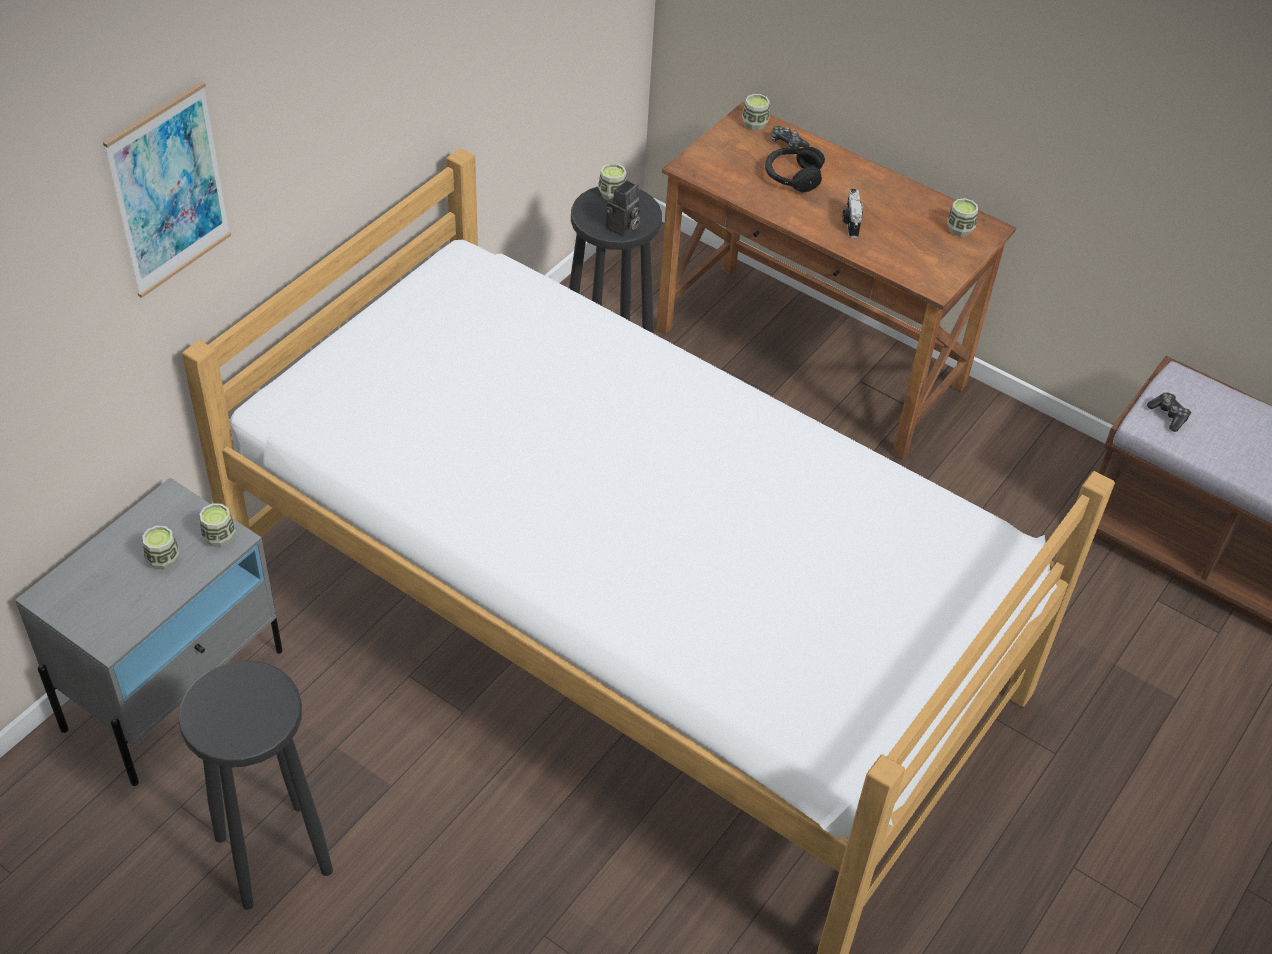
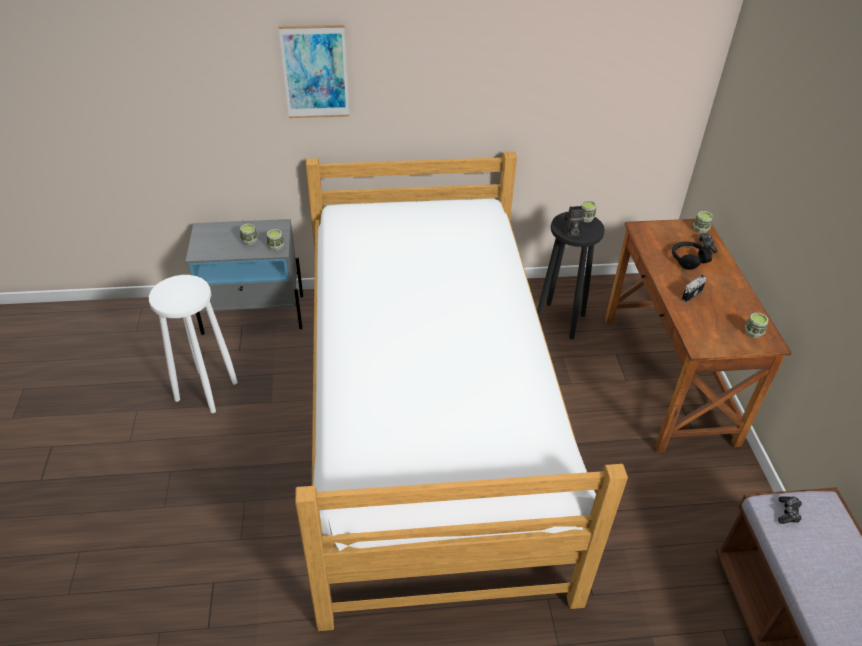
camera: 50 degrees right, 5 degrees down
(274, 856) = (205, 391): black stool -> white stool

